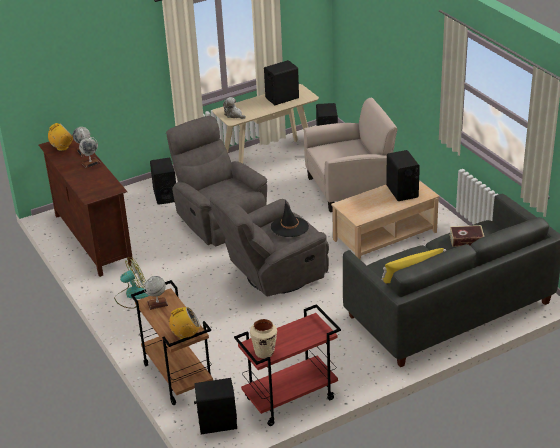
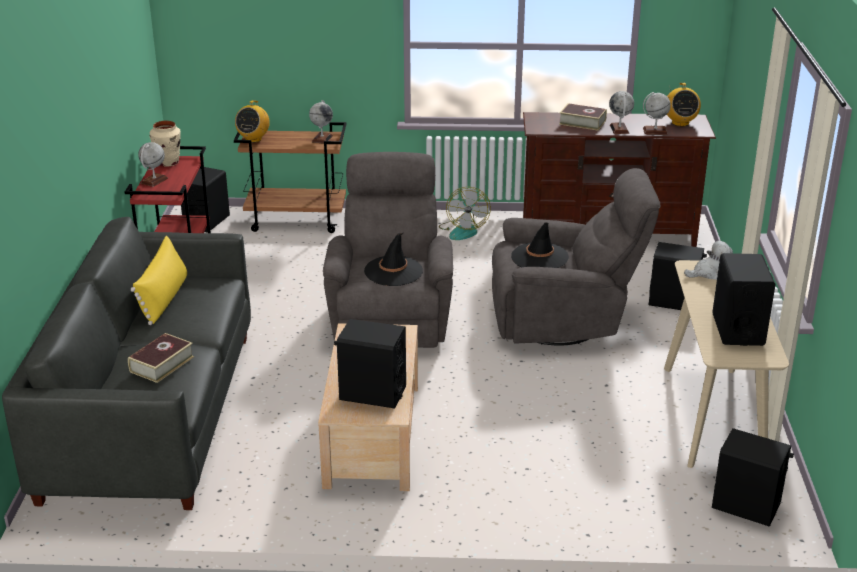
camera: 120 degrees right, 5 degrees down
(89, 178) = (582, 122): none -> book
(225, 190) = (539, 257): none -> black hat
(300, 340) = (154, 181): none -> globe
(350, 188) = (541, 459): beige armchair -> none

